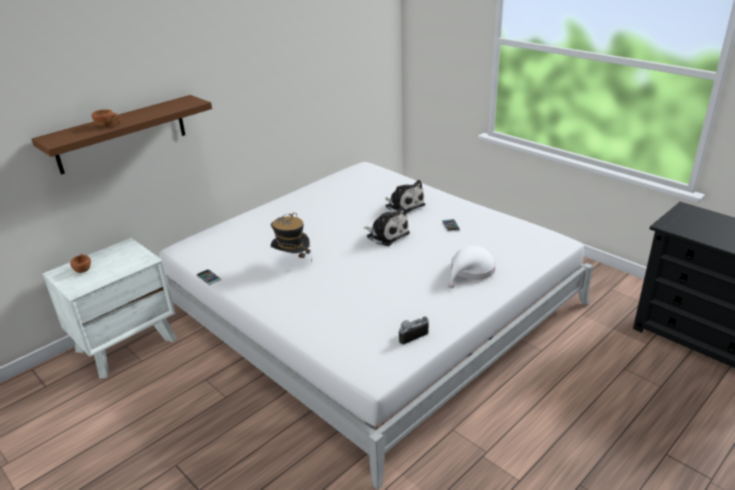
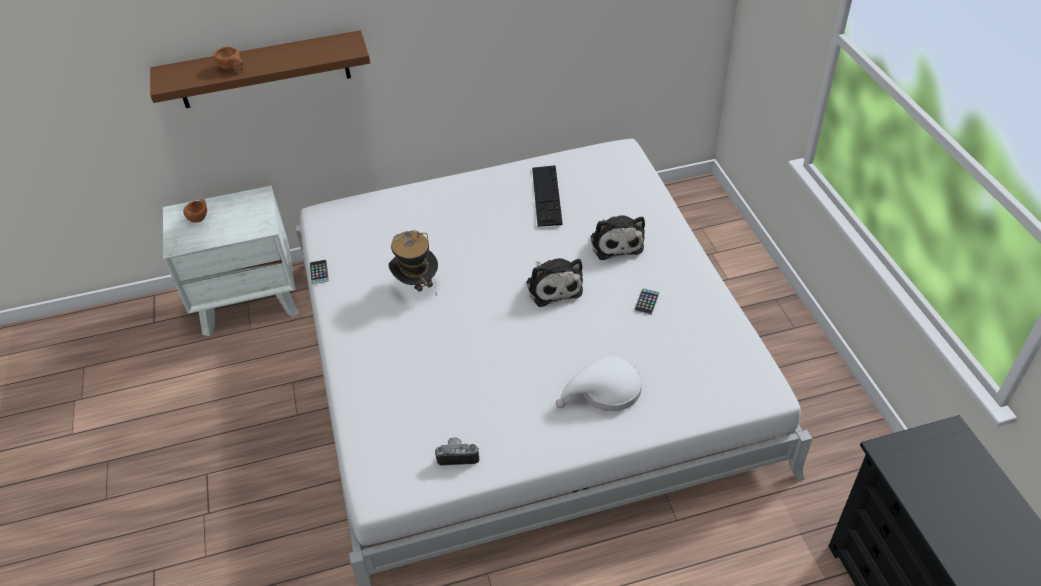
camera: 30 degrees right, 15 degrees up
(338, 196) = (546, 195): none -> keyboard

